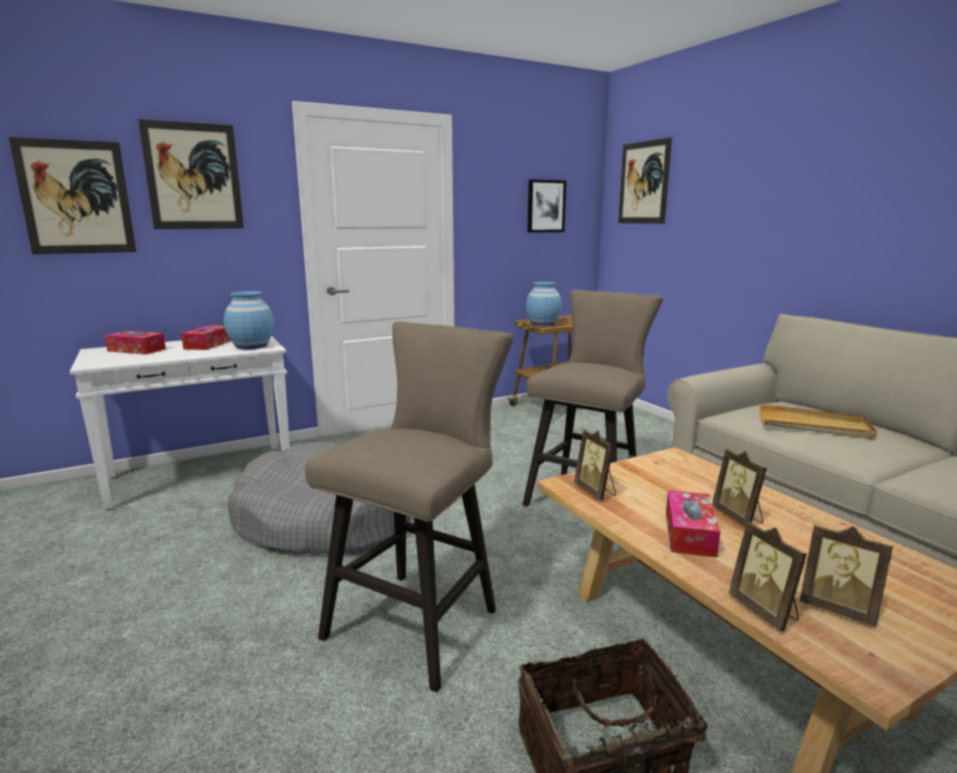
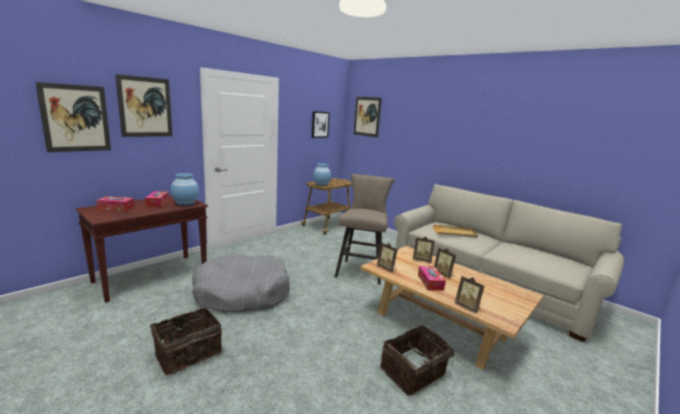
camera: 20 degrees left, 0 degrees up
(160, 618) = (187, 353): none -> basket
(202, 475) = (152, 276): white console table -> brown console table
(420, 619) = (316, 333): beige stool -> none
(838, 609) = (488, 303): picture frame -> picture frame (422, 260)

